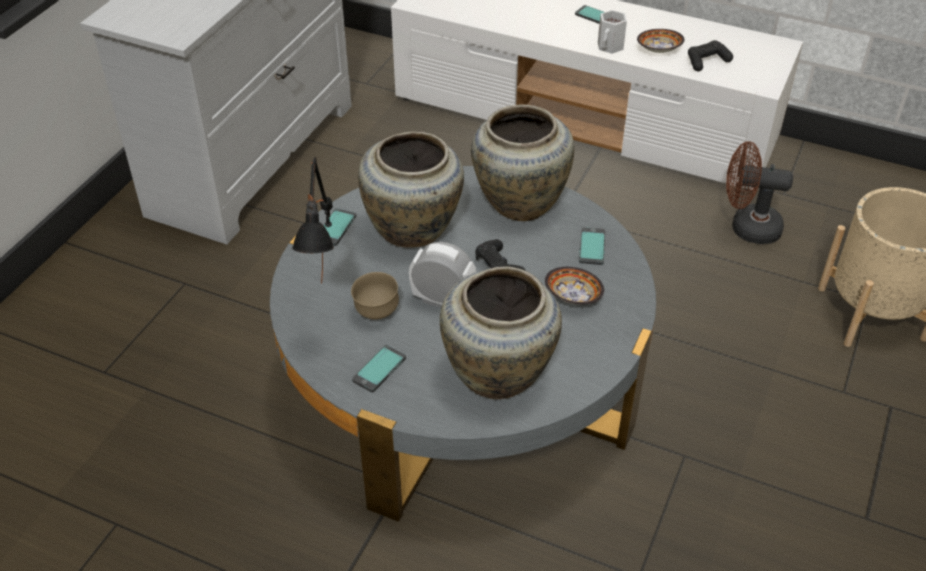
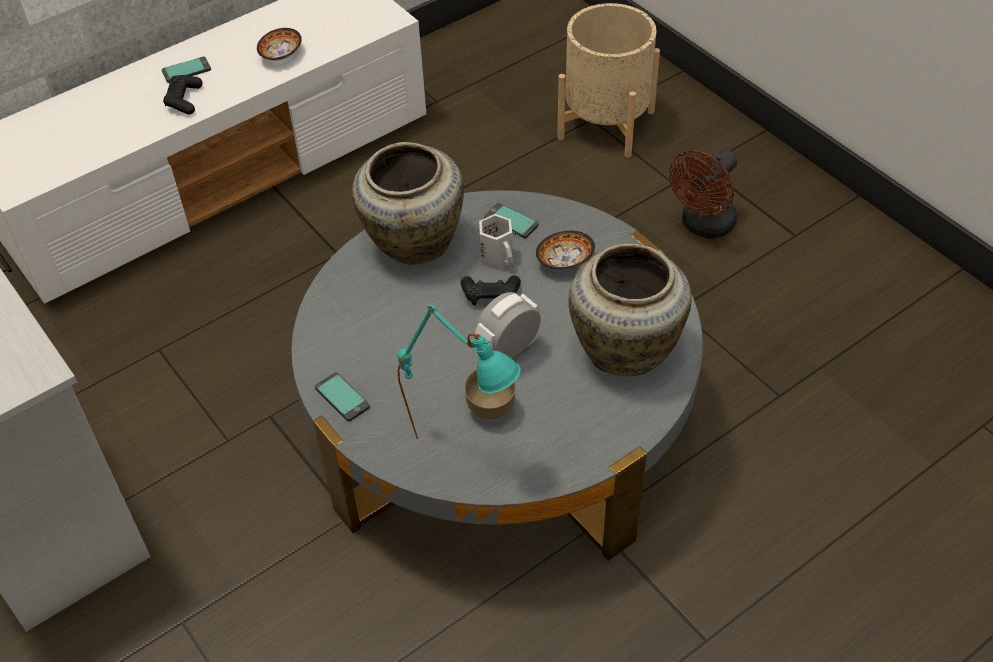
camera: 60 degrees left, 5 degrees up
(330, 310) = (462, 445): black table lamp -> turquoise table lamp
(379, 369) = (568, 434): phone -> none
(414, 230) = (393, 336): beige vase -> none
(610, 46) = (244, 82): white mug -> white mug (498, 257)
(707, 61) = (327, 34): black game controller -> black game controller (184, 100)
(747, 227) = (458, 143): brown fan -> brown fan (703, 226)

